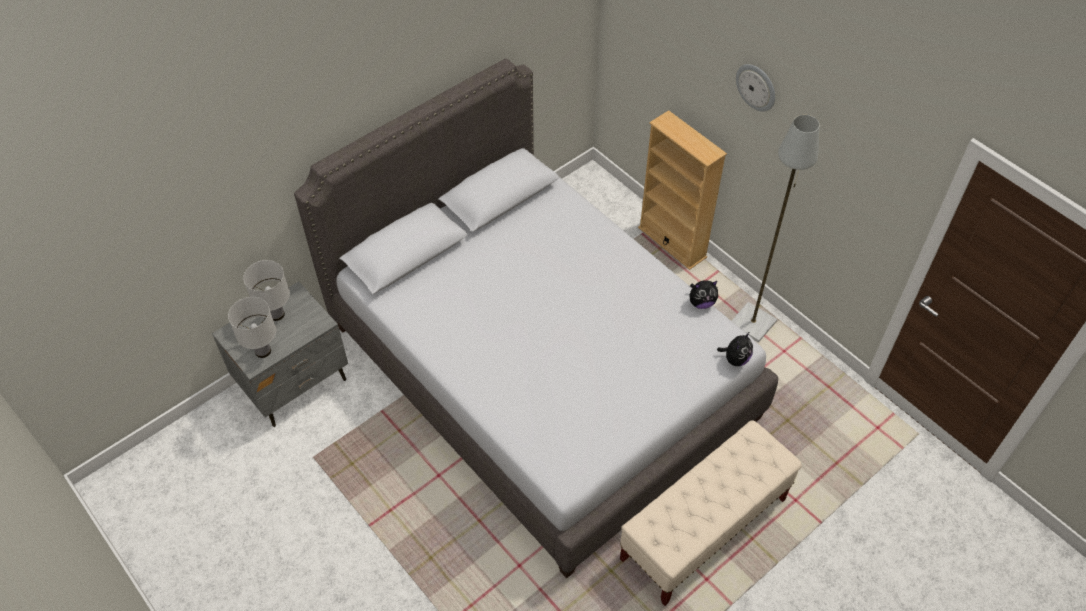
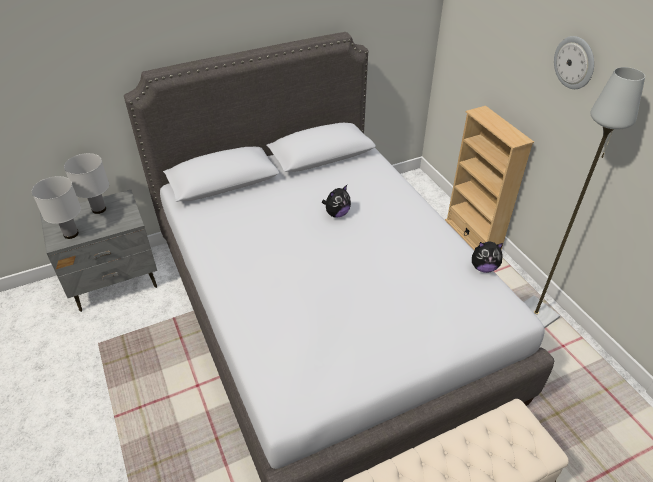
camera: 15 degrees right, 10 degrees down
(735, 359) = (509, 326): plush toy -> plush toy (337, 214)

